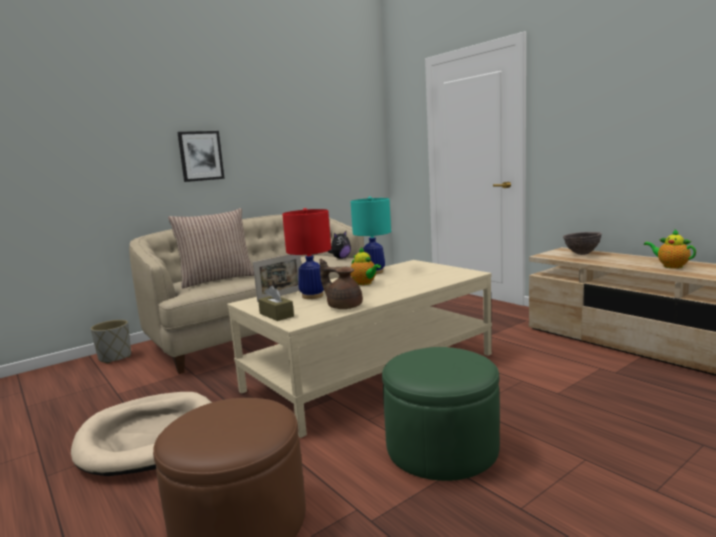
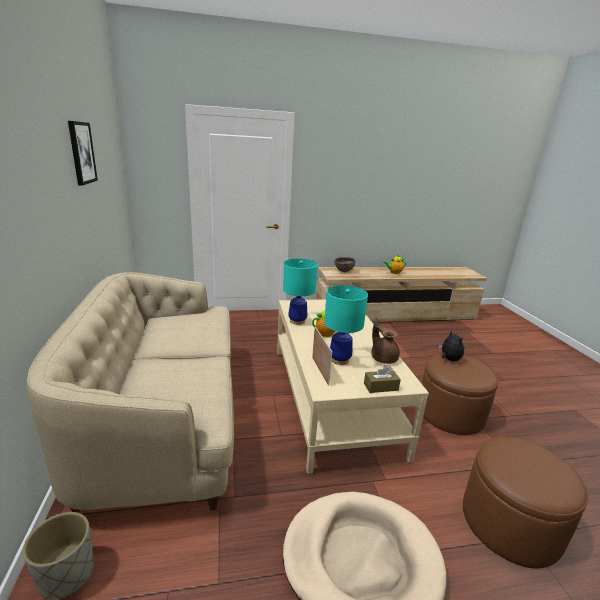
camera: 65 degrees left, 10 degrees up
(201, 156) = (41, 225): picture -> picture (81, 153)
(217, 279) = (178, 386): pillow -> none
(312, 296) = (339, 360): red table lamp -> turquoise table lamp
(340, 258) = (207, 314): plush toy -> plush toy (449, 359)
(343, 306) = (383, 358): brown teapot -> brown teapot turned 90 degrees clockwise
(442, 447) = (450, 412): green ottoman -> brown ottoman

